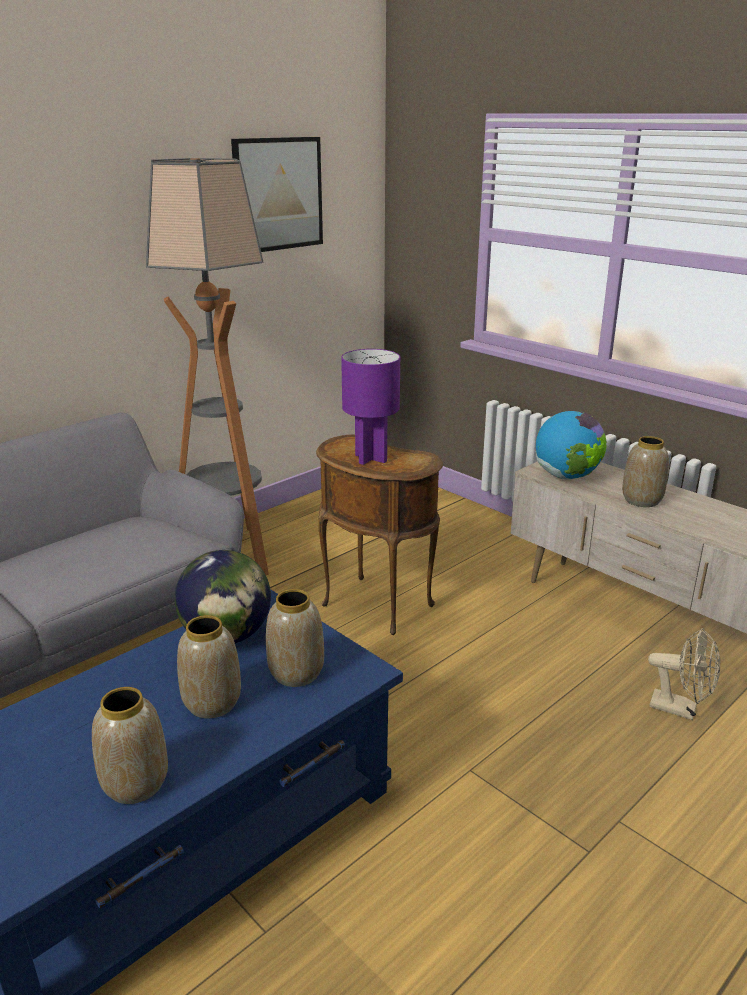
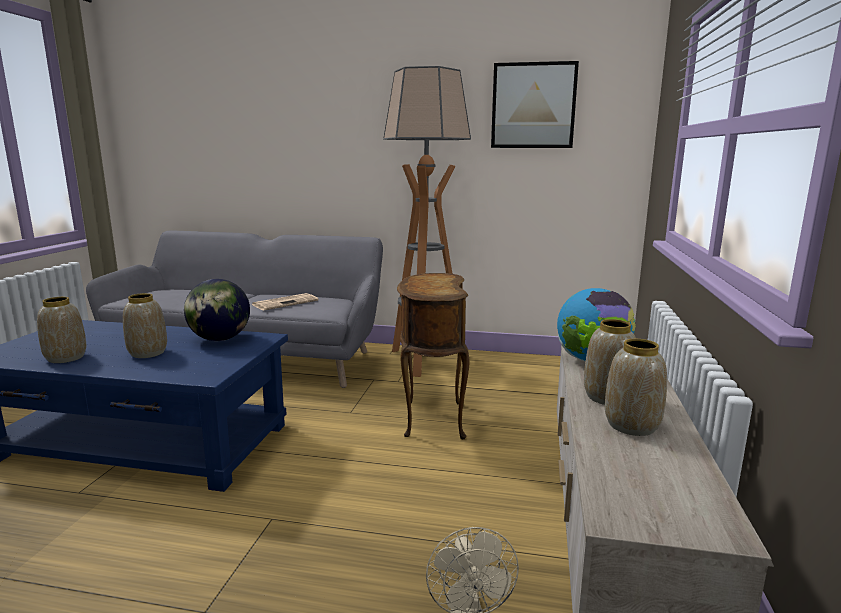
camera: 55 degrees right, 10 degrees down
(94, 558) = (285, 302): none -> newspaper
(297, 673) = (192, 362): vase -> vase (632, 426)
(371, 458) = (423, 284): purple table lamp -> none

